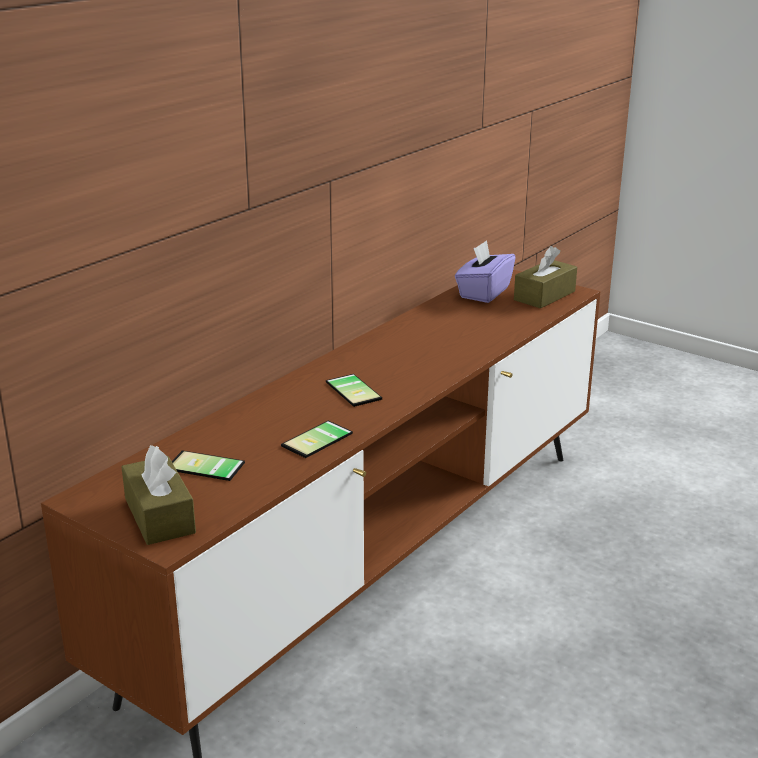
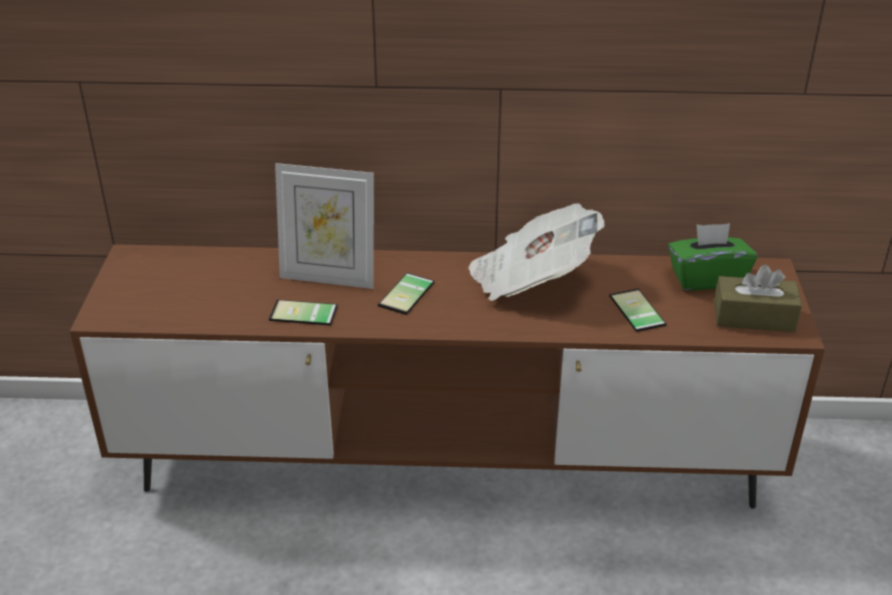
camera: 55 degrees right, 10 degrees up
(159, 516) = (132, 296): brown tissue box -> none
(203, 468) = (212, 283): phone -> phone (633, 311)
(280, 413) = (329, 277): none -> picture frame
(403, 342) = (531, 279): none -> newspaper
(483, 292) = (706, 278): purple tissue box -> green tissue box

